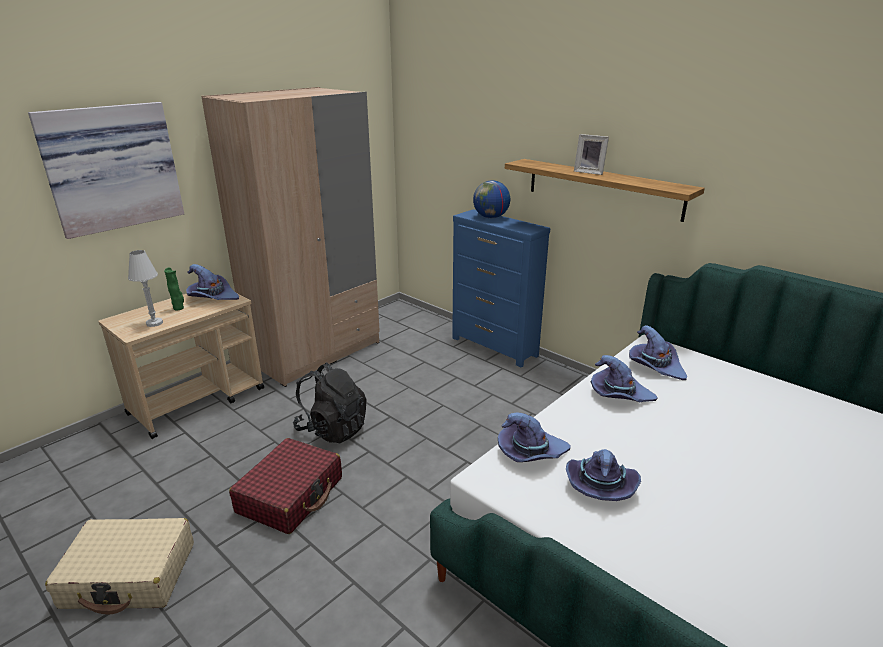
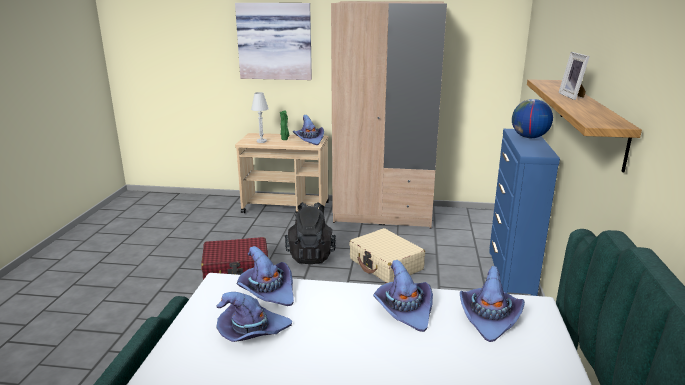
camera: 55 degrees right, 5 degrees down
(130, 575) = (144, 256): beige suitcase -> beige suitcase (386, 264)

